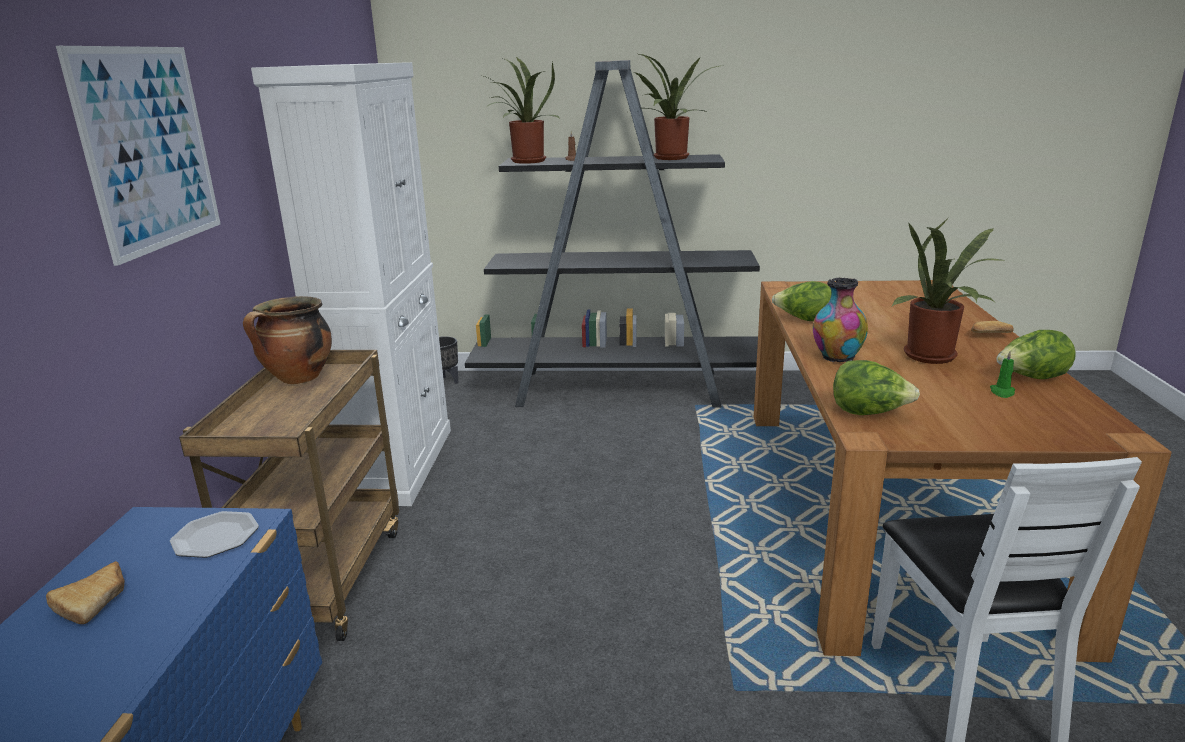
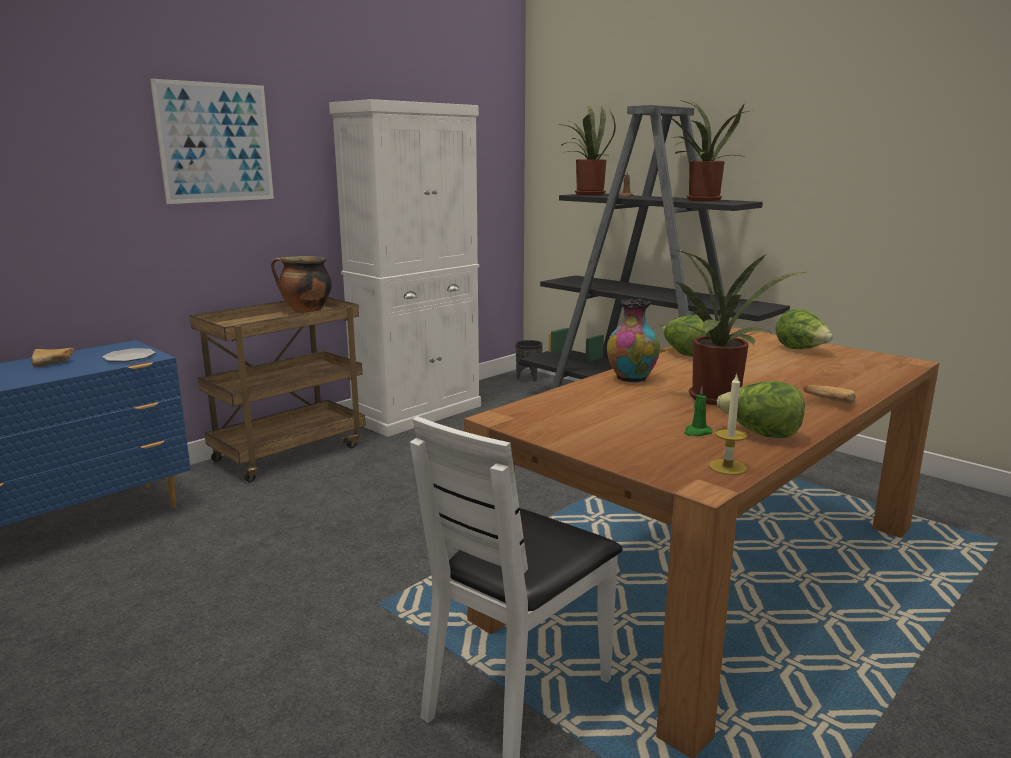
camera: 40 degrees right, 5 degrees down
(869, 413) = (544, 409): lettuce -> lettuce (801, 350)
(1090, 415) = (727, 467): none -> candle

